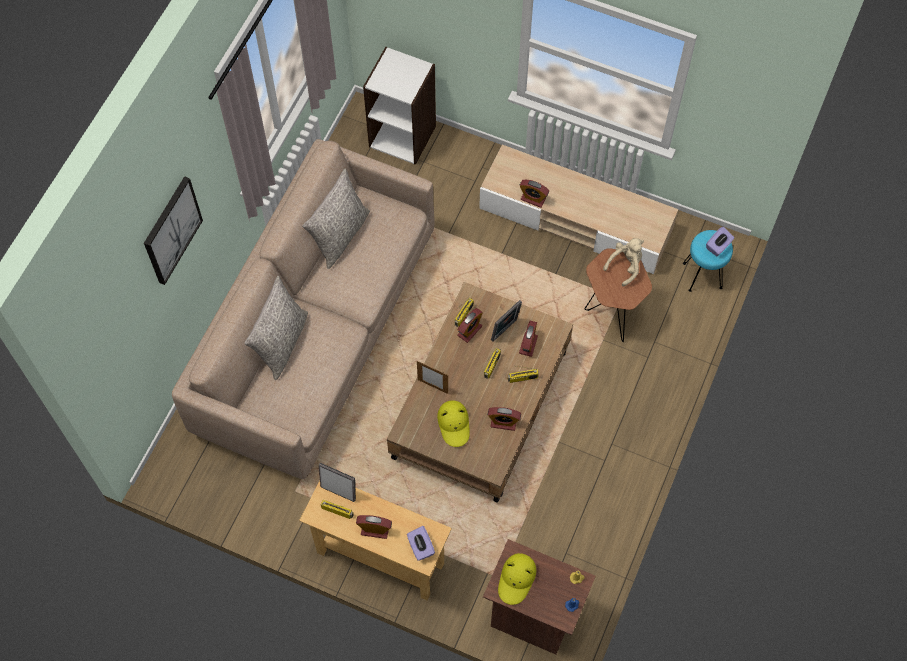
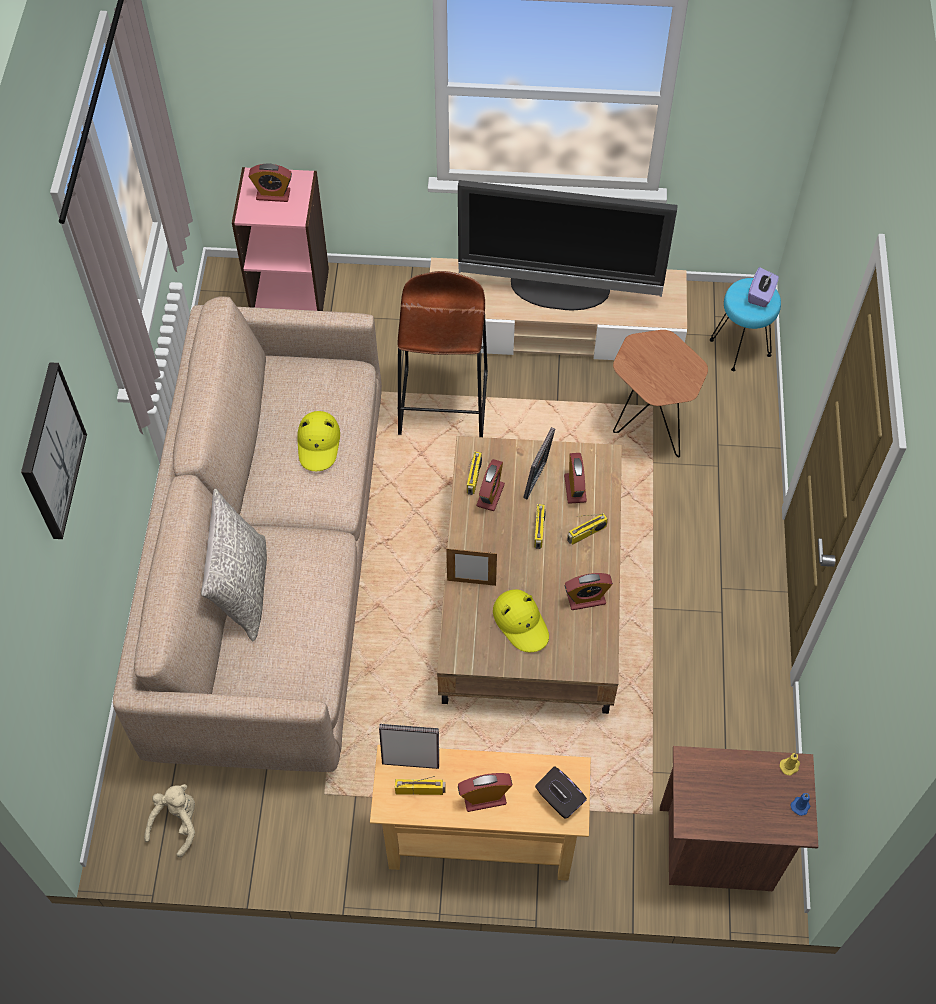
camera: 20 degrees left, 5 degrees down
(340, 235) = (268, 423): grey pillow -> none
(403, 136) = (290, 292): white bookcase -> pink bookcase
(420, 547) = (559, 799): purple tissue box -> black tissue box
(476, 250) = (443, 402): none -> brown stool
(516, 579) = (710, 797): yellow hat -> yellow hat (318, 444)
(533, 199) = (499, 311): alarm clock -> alarm clock (273, 195)
(581, 196) = (559, 290): none -> television
(625, 266) = (662, 349): beige plush toy -> beige plush toy (177, 823)

